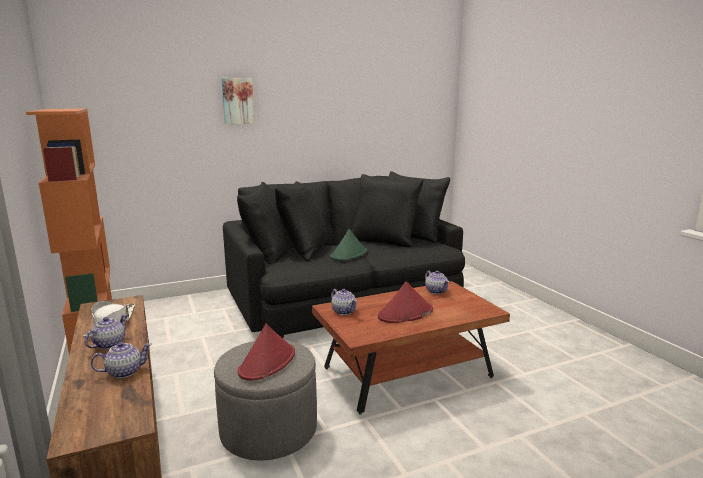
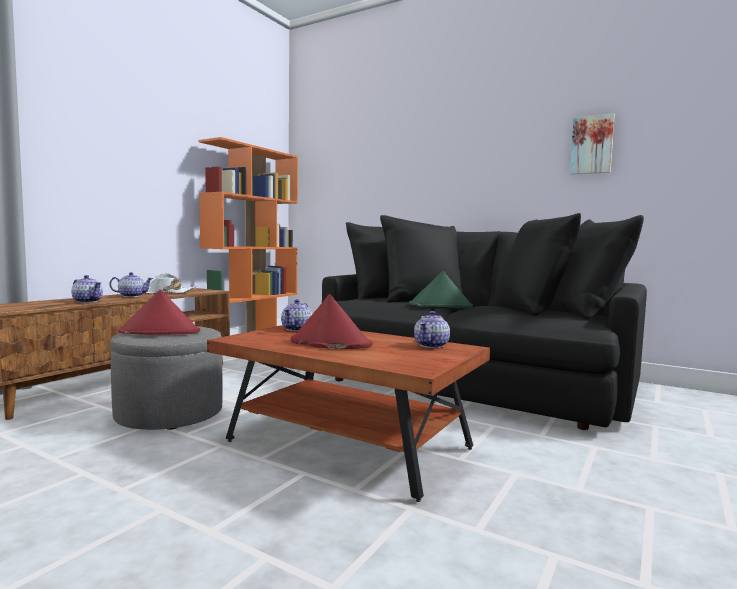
camera: 55 degrees right, 10 degrees down
(237, 101) = (425, 144): picture -> picture (592, 145)

